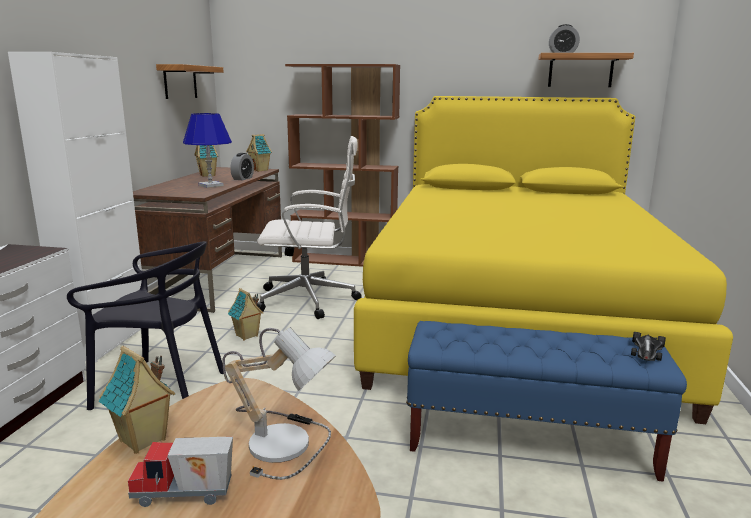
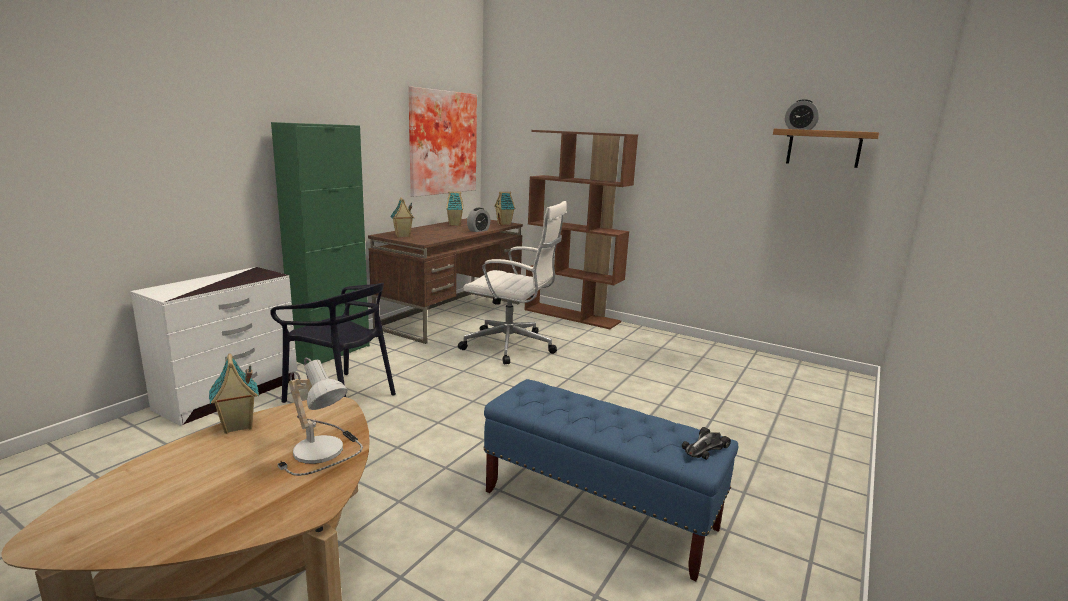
camera: 20 degrees right, 0 degrees up
(106, 341) = (332, 352): white cabinet -> green cabinet
(180, 82) = (441, 142): shelf -> picture
(184, 496) = (225, 469): toy truck -> none
(210, 185) = (444, 234): blue table lamp -> none
(247, 336) = (435, 368): toy house -> toy house (402, 236)
(514, 317) = (689, 396): yellow bed -> none

